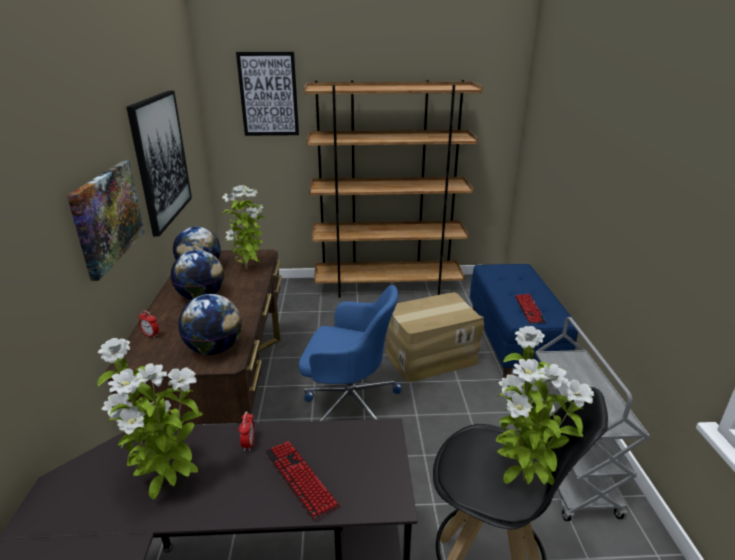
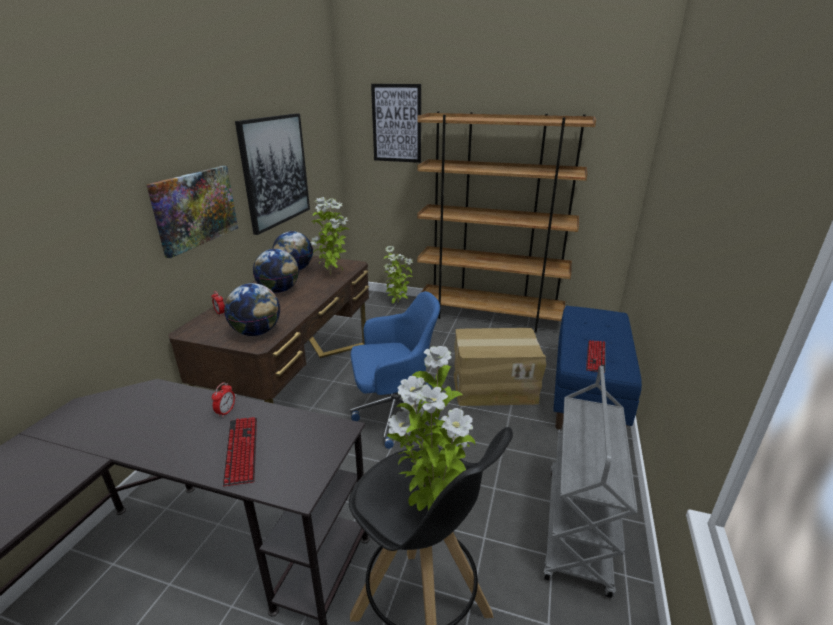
camera: 20 degrees right, 0 degrees up
(169, 487) = (146, 429): potted plant -> potted plant (397, 303)
(349, 404) = (394, 412): blue office chair -> blue office chair turned 45 degrees counterclockwise

